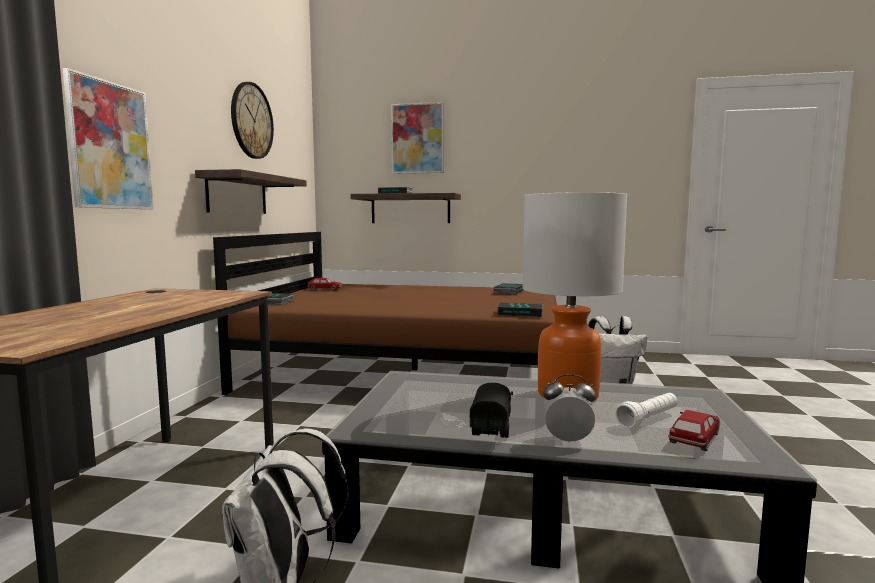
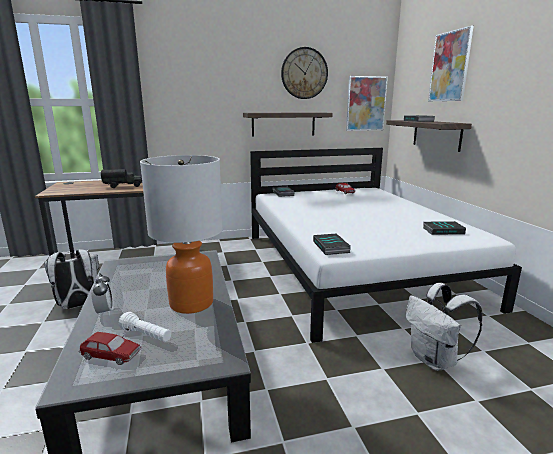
camera: 65 degrees right, 10 degrees up
(110, 146) = (181, 107): picture -> picture (366, 104)
(411, 369) = (354, 266): brown bed -> white bed
(492, 427) = (123, 289): toy truck -> toy truck (124, 186)

